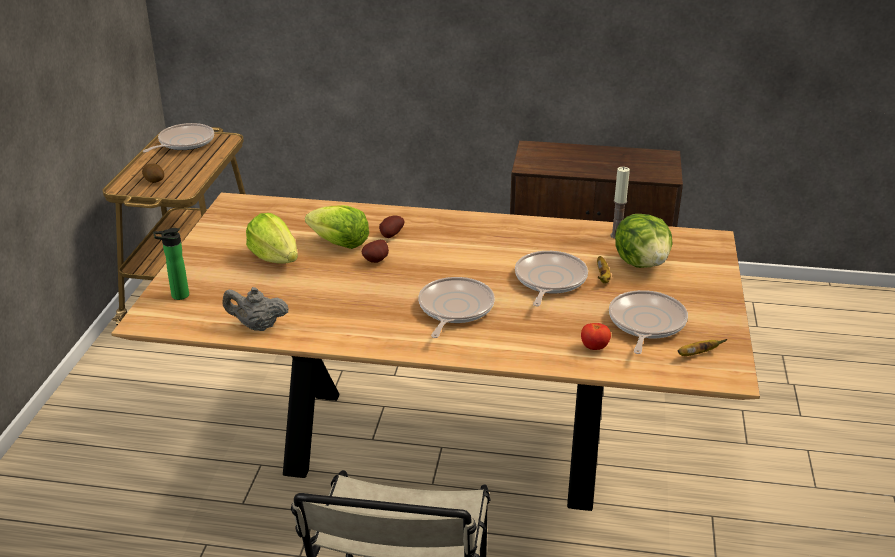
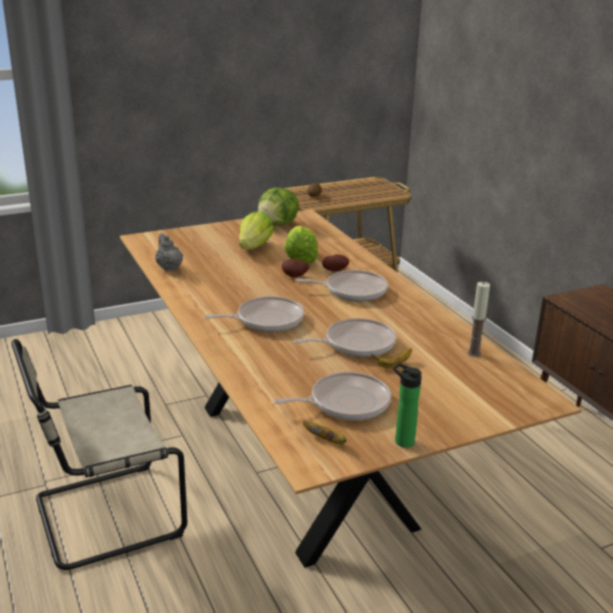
camera: 55 degrees right, 5 degrees down
(177, 296) = (176, 237): bottle -> bottle (401, 440)
(184, 143) = (371, 186): frying pan -> frying pan (352, 290)
(594, 347) = (280, 389): tomato -> none
(642, 263) = (445, 377): lettuce -> lettuce (278, 224)

